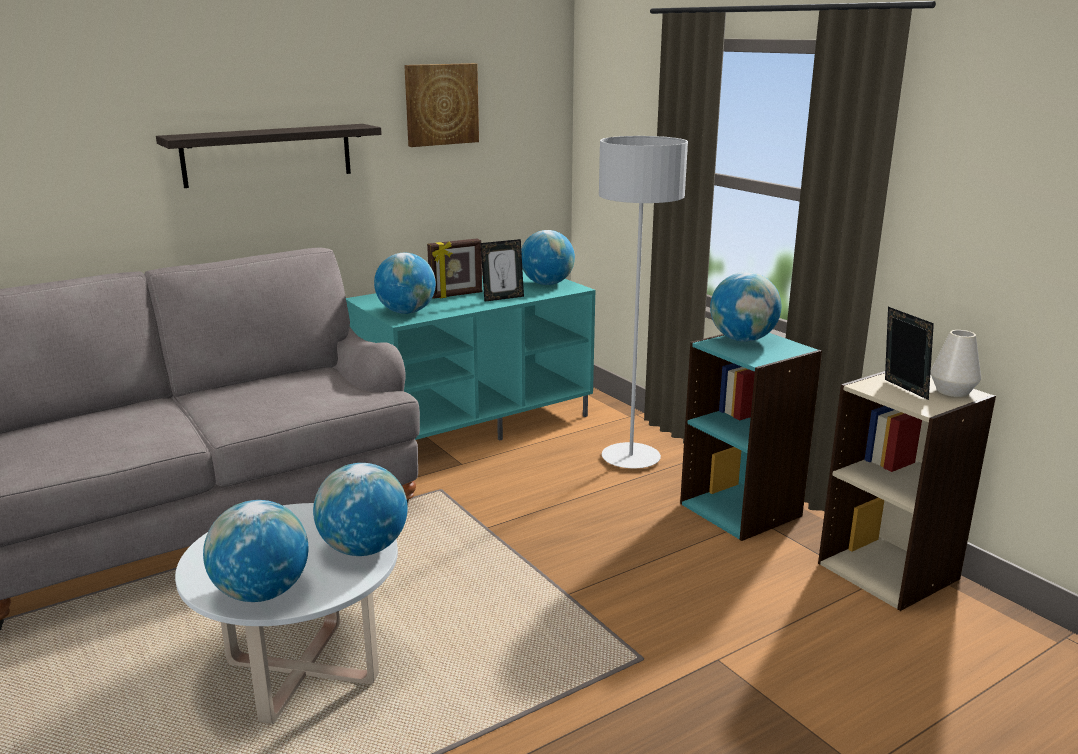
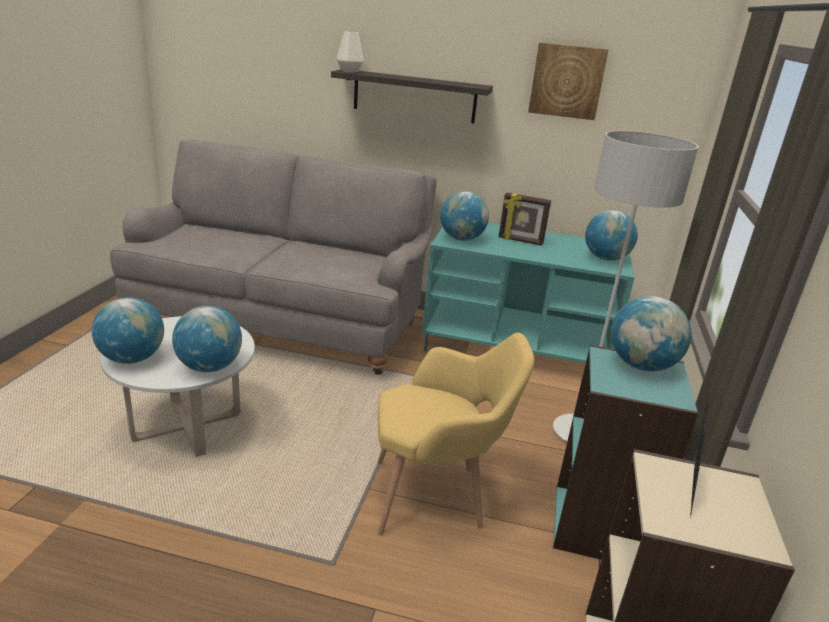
camera: 45 degrees right, 5 degrees up
(503, 298) = (547, 255): picture frame -> none
(622, 564) = (436, 497): none -> yellow armchair
(952, 391) = (745, 530): white vase -> white vase (349, 71)

